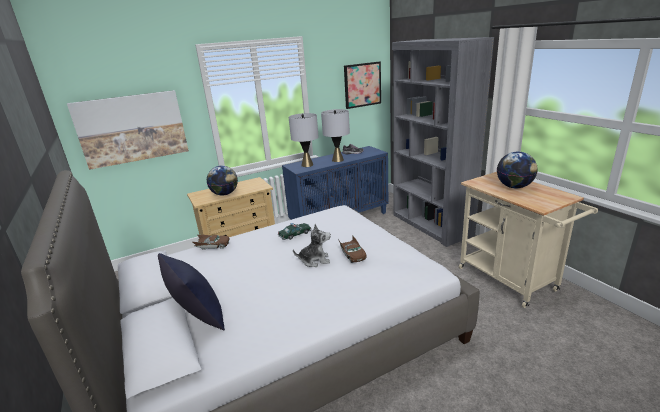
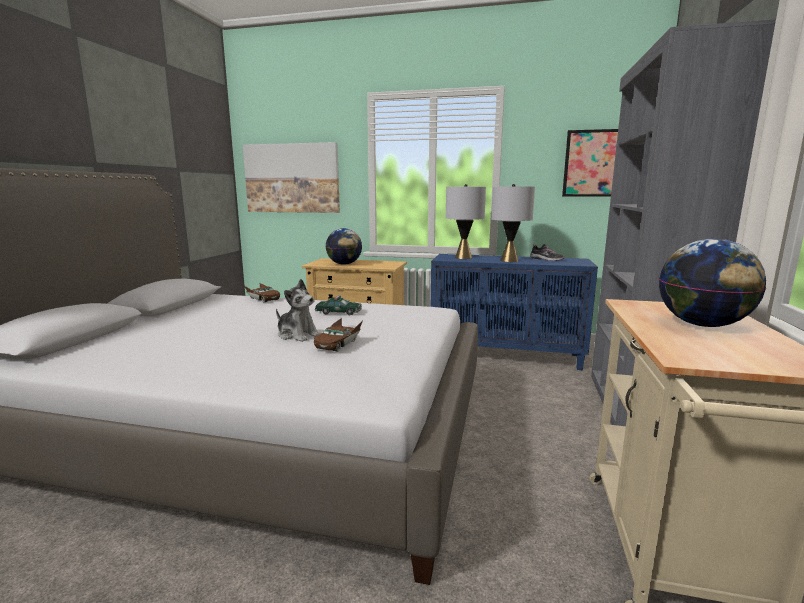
camera: 40 degrees right, 10 degrees down
(198, 318) = (125, 334): blue pillow -> none

